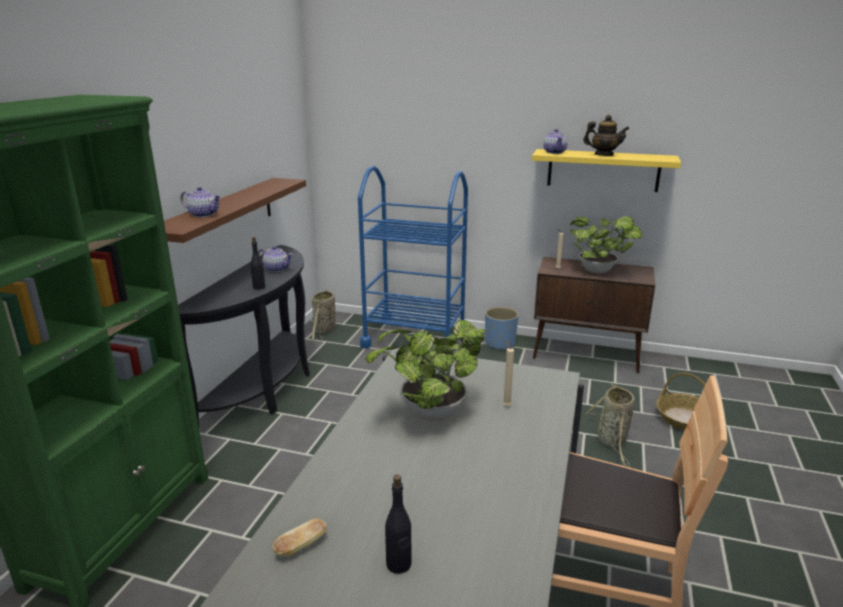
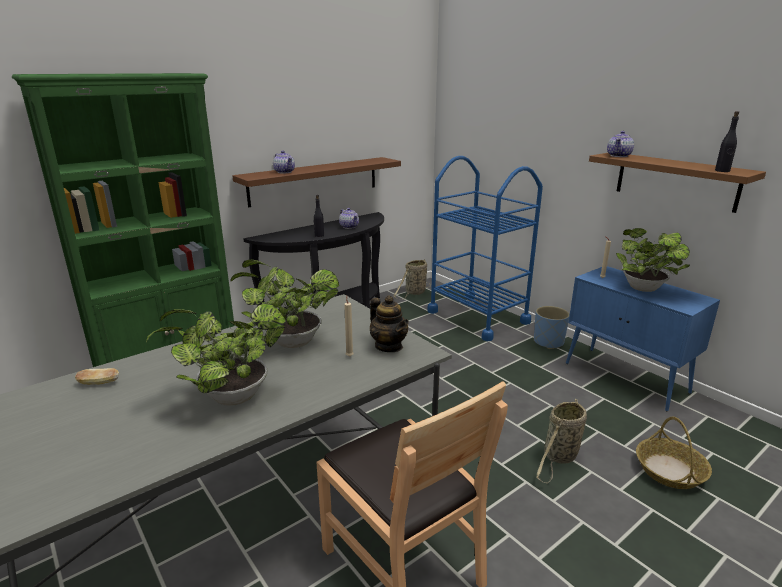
camera: 35 degrees right, 0 degrees up
(399, 564) = (122, 416): black bottle -> black bottle (722, 171)
(471, 492) = (229, 397): none -> potted plant
(587, 355) = (626, 378): brown cabinet -> blue cabinet
(603, 155) = (667, 162): teapot -> teapot (389, 346)
(603, 170) = (676, 181): yellow shelf -> brown shelf

